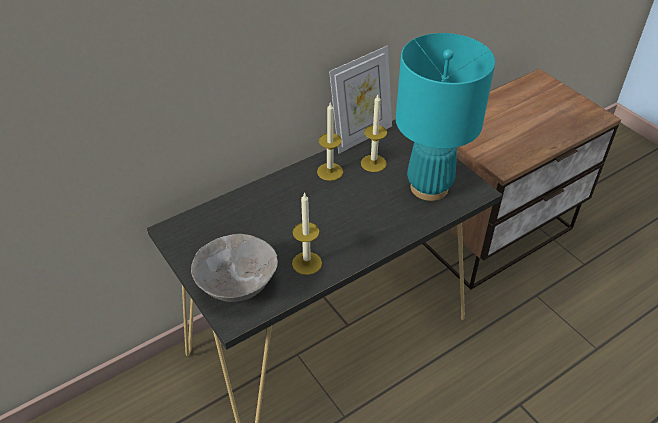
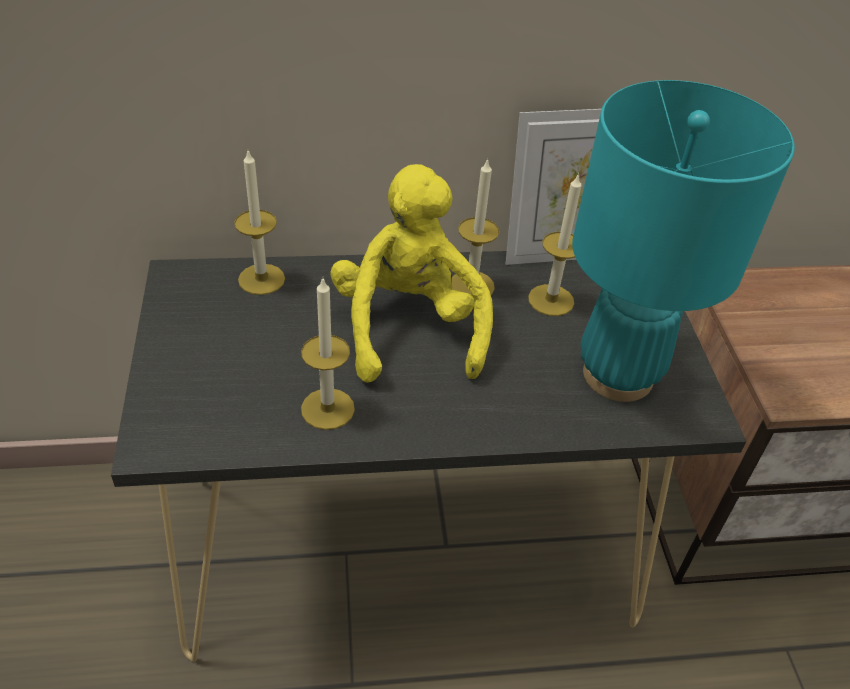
camera: 25 degrees right, 0 degrees up
(218, 213) = (261, 279): none -> candle
(237, 287) = (197, 397): grey bowl -> none
(315, 206) = (408, 327): none -> yellow plush toy

